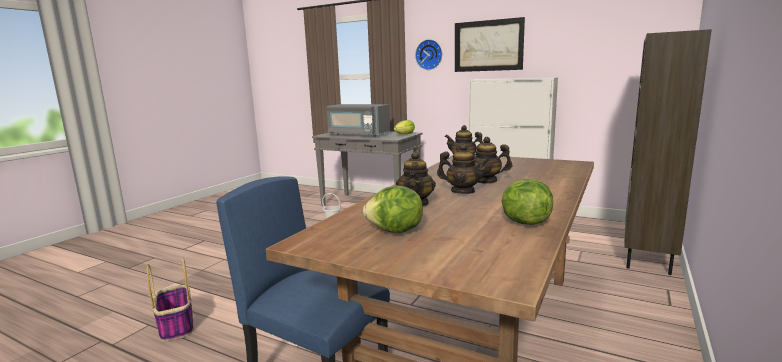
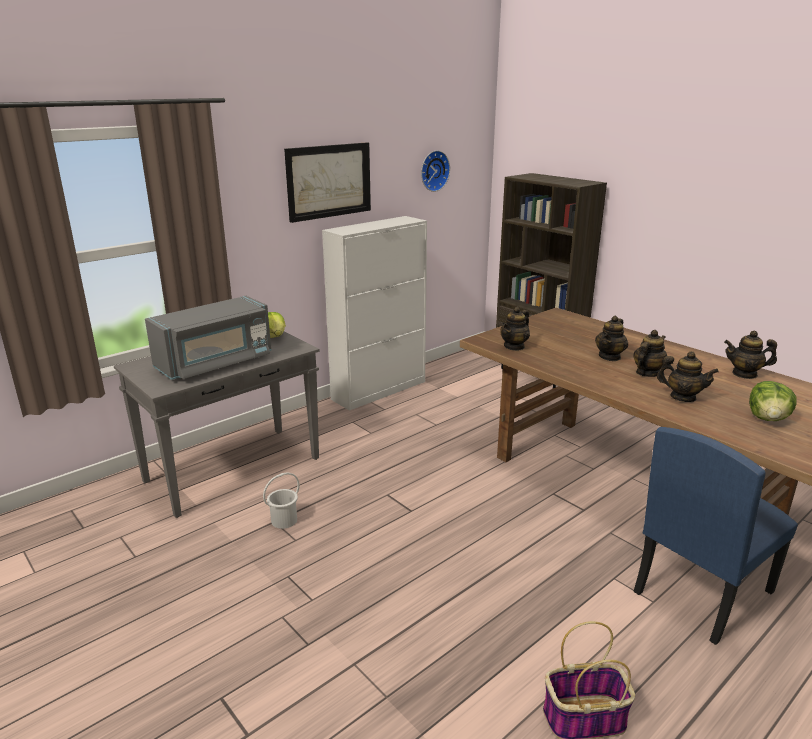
camera: 70 degrees left, 10 degrees up
(429, 54) = (248, 199): wall clock -> wall clock (433, 170)
(524, 222) = (745, 374): lettuce -> teapot

